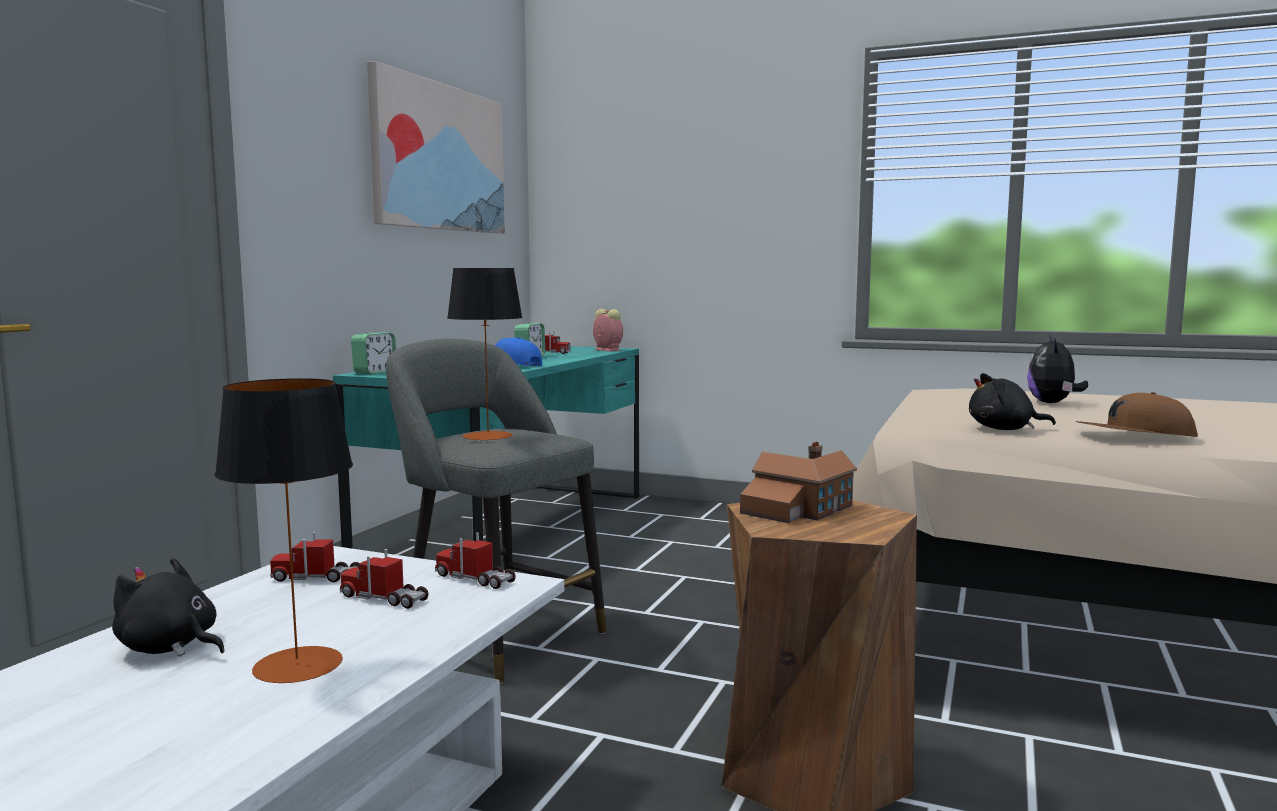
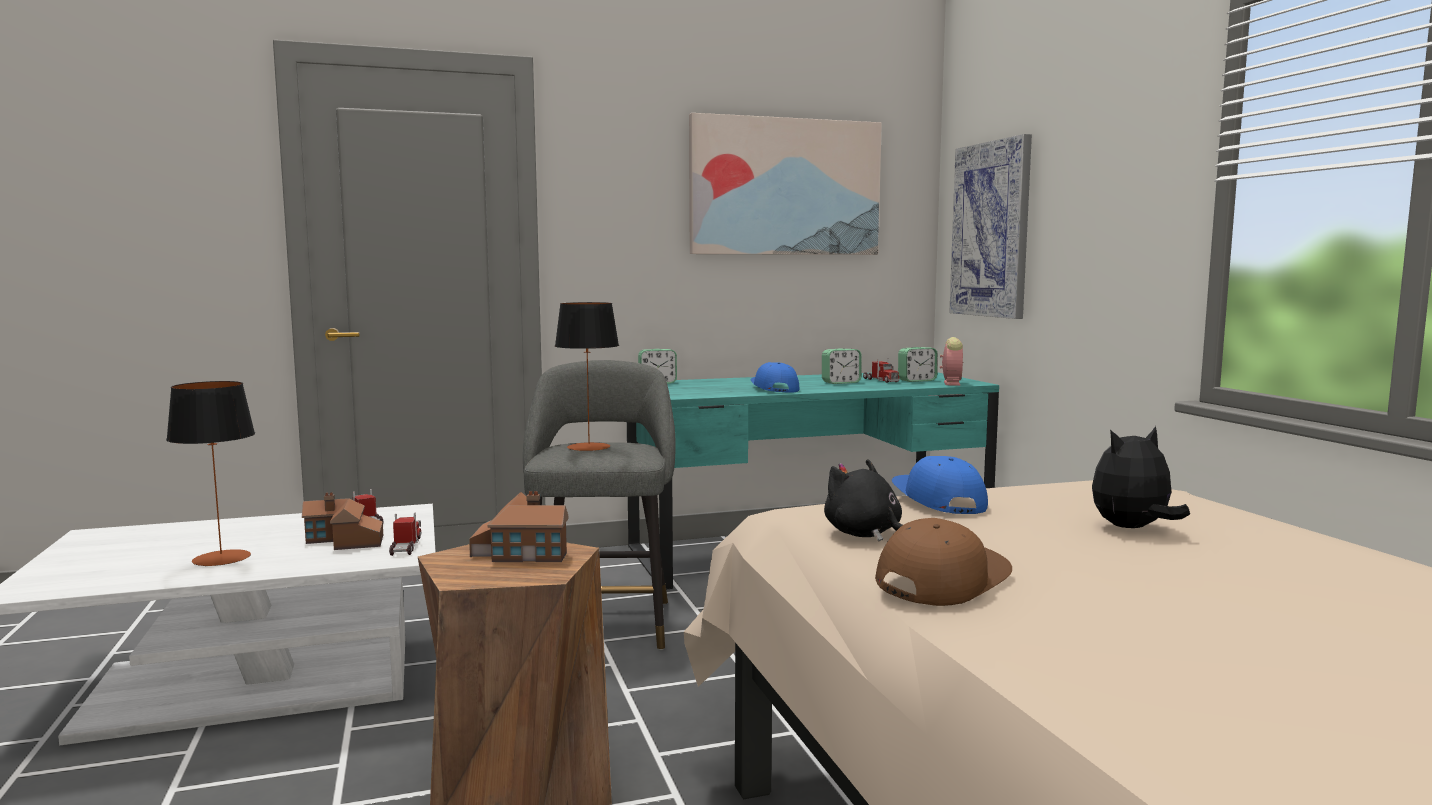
camera: 50 degrees right, 0 degrees up
(170, 647) = (228, 533): black plush toy -> none
(384, 598) = (344, 541): toy truck -> toy house
(573, 350) = (917, 380): none -> alarm clock
(611, 213) = (991, 230): none -> picture
(937, 409) = (937, 501): none -> blue cap
(1134, 436) = (941, 580): brown cap -> brown cap turned 75 degrees clockwise

